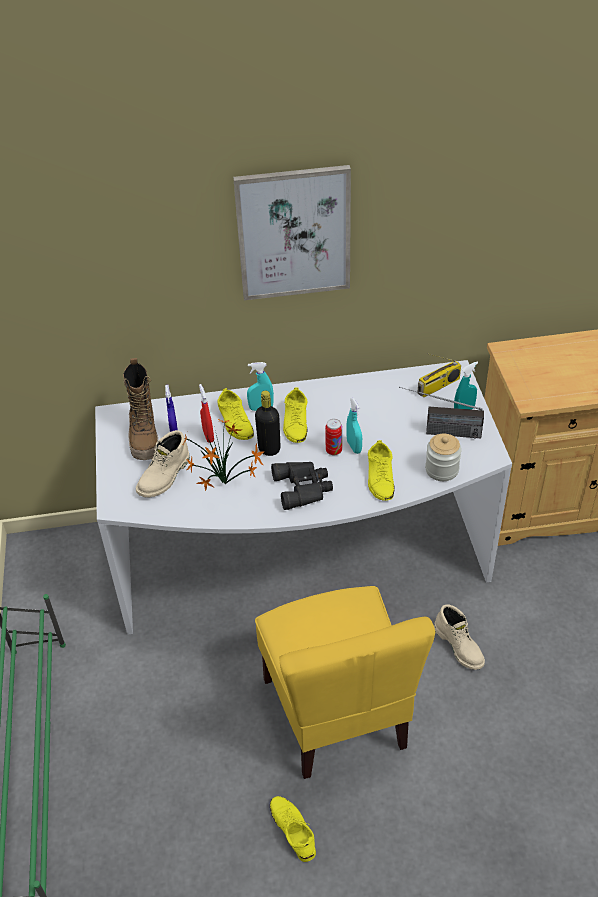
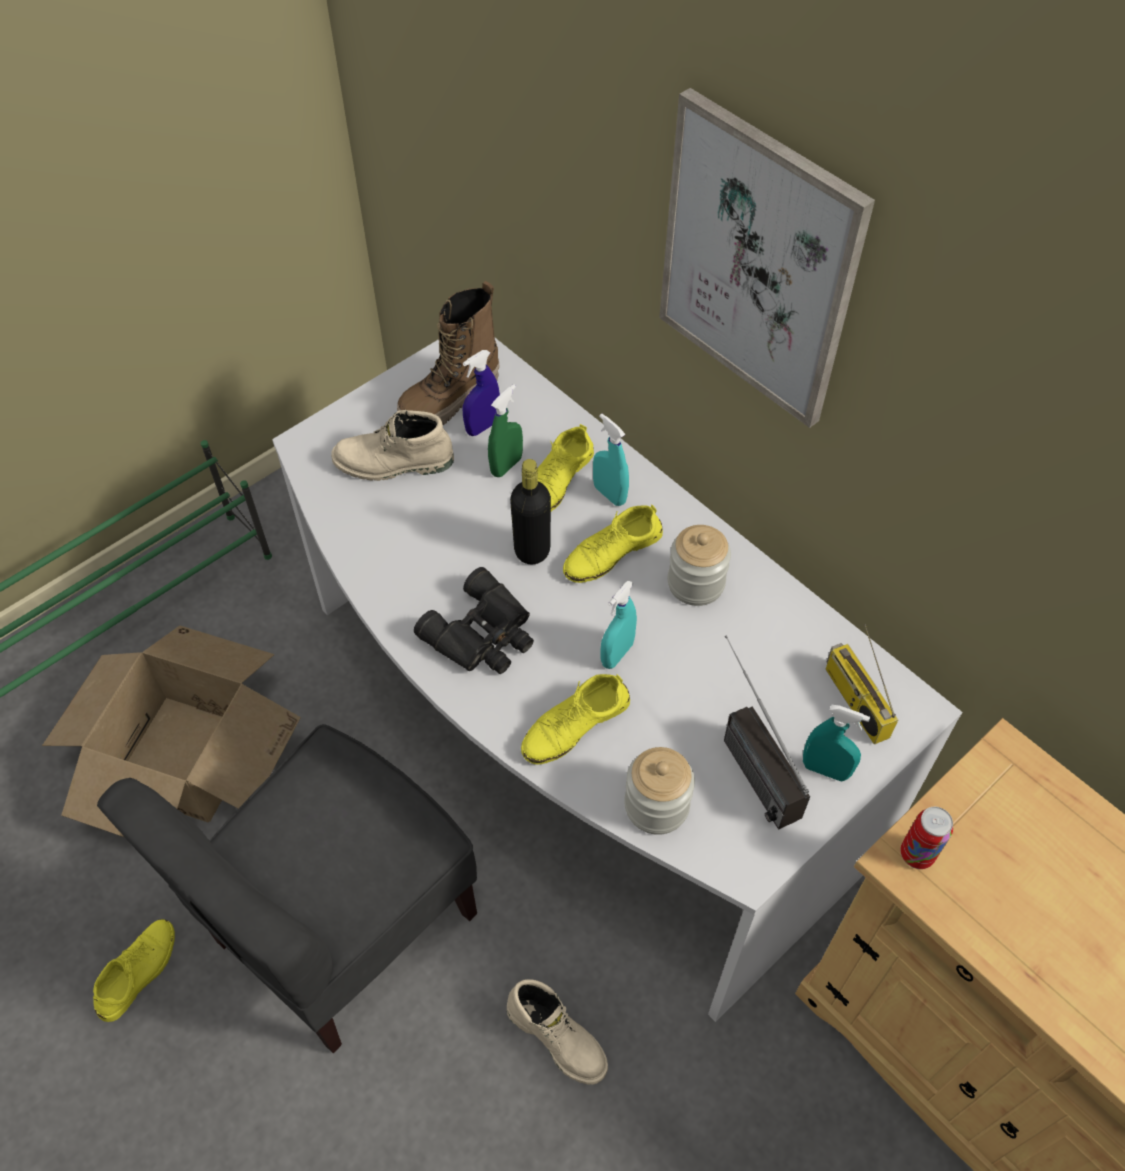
camera: 55 degrees right, 10 degrees up
(169, 747) = (187, 756): none -> cardboard box
(208, 435) = (506, 466): red spray bottle -> green spray bottle
(227, 485) = (424, 541): potted plant -> none
(334, 451) = (588, 632): can -> can (916, 854)
(337, 713) = (343, 926): yellow chair -> grey chair
(338, 404) = (695, 583): none -> jar
(438, 386) = (854, 701): radio -> radio turned 45 degrees clockwise
(459, 646) = (558, 1036): beige boot -> beige boot turned 75 degrees counterclockwise

